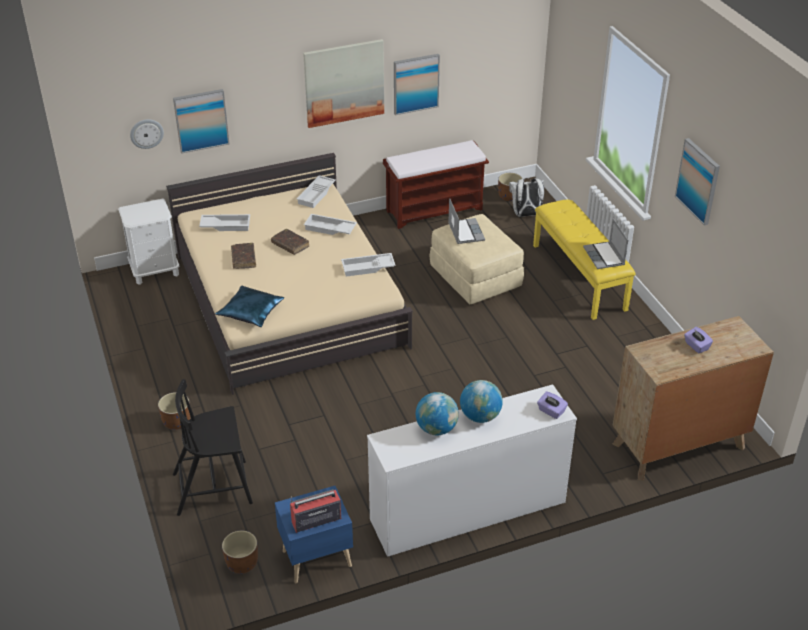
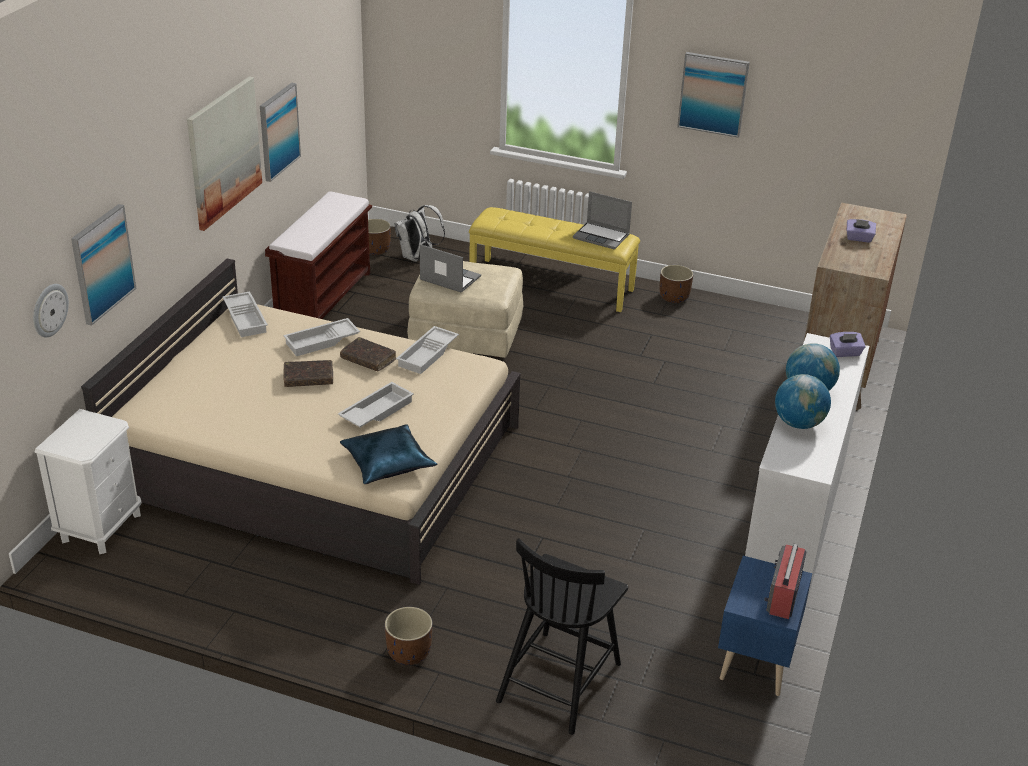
camera: 50 degrees left, 5 degrees down
(226, 225) = (195, 400): white tray -> white tray (376, 411)
(241, 563) = (706, 722): brown planter -> brown planter (673, 297)
(243, 259) = (282, 420): brown book -> brown book (368, 359)

